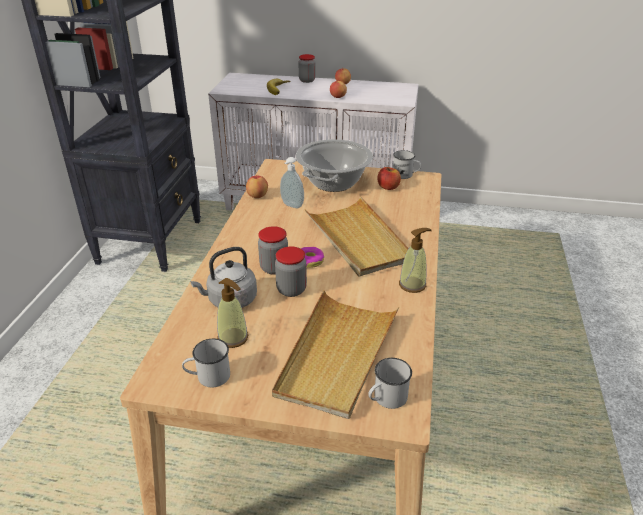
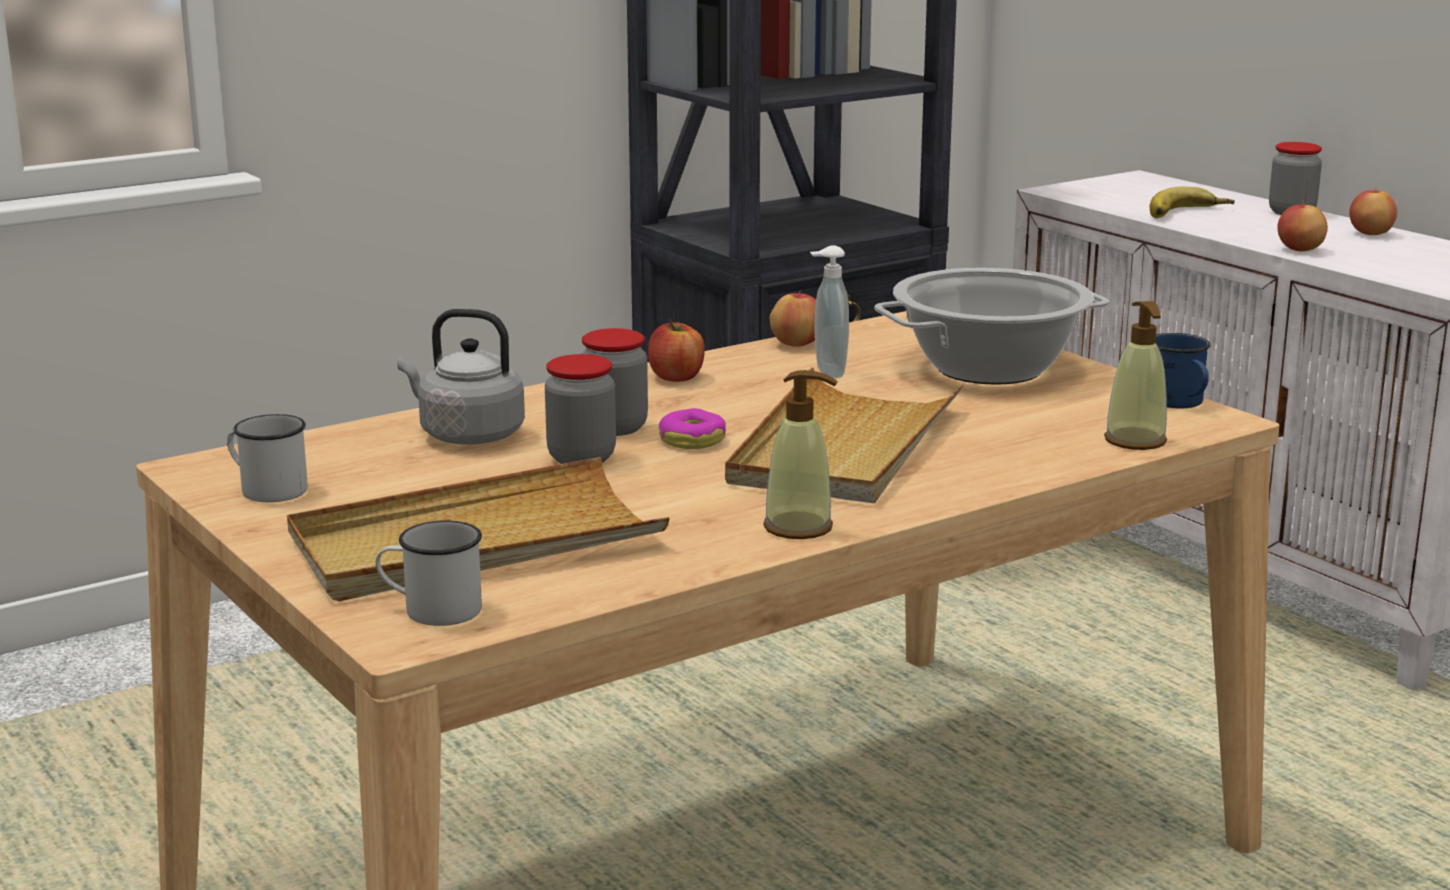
camera: 45 degrees right, 15 degrees down
(233, 338) = (381, 470): soap dispenser -> soap dispenser (1135, 441)
(388, 187) = (1091, 406): apple -> apple (676, 377)
(406, 175) = (1179, 403): white mug -> blue mug

